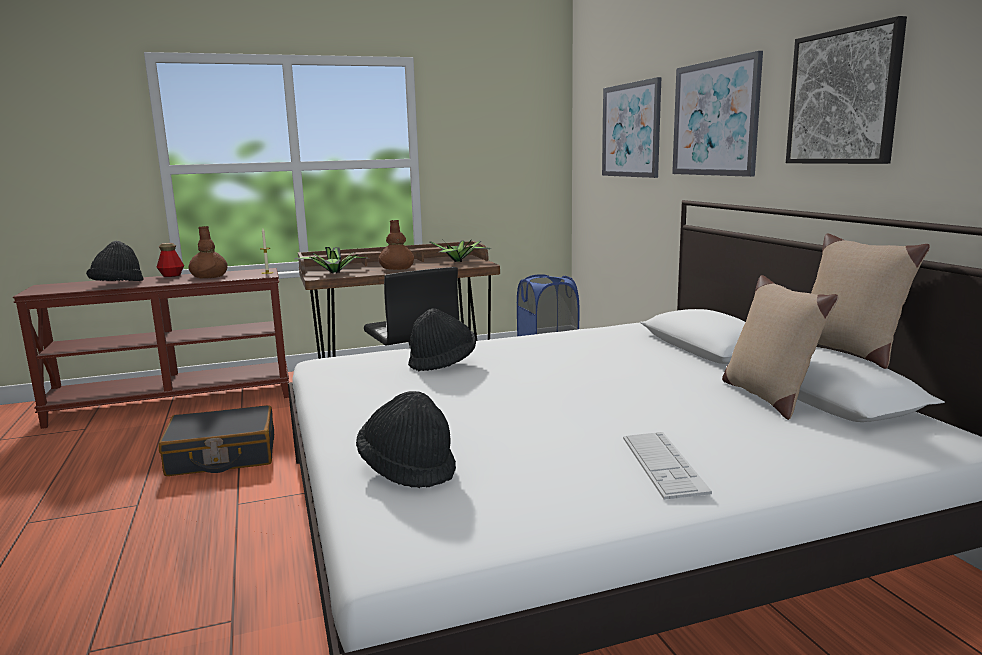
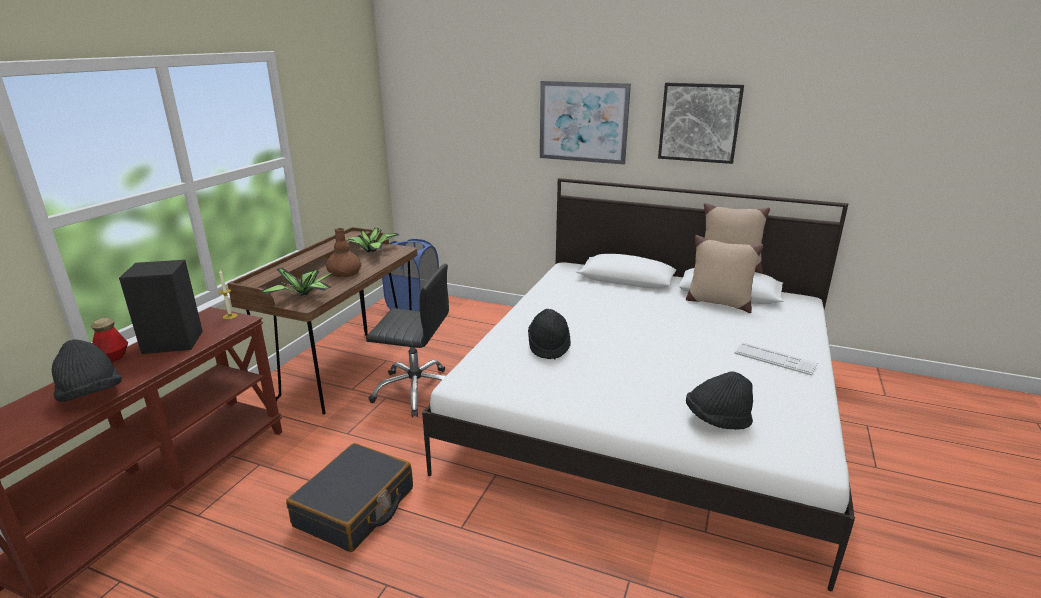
camera: 50 degrees left, 10 degrees up
(209, 276) = (174, 342): brown vase -> black speaker
(631, 130) = (479, 120): picture -> none

